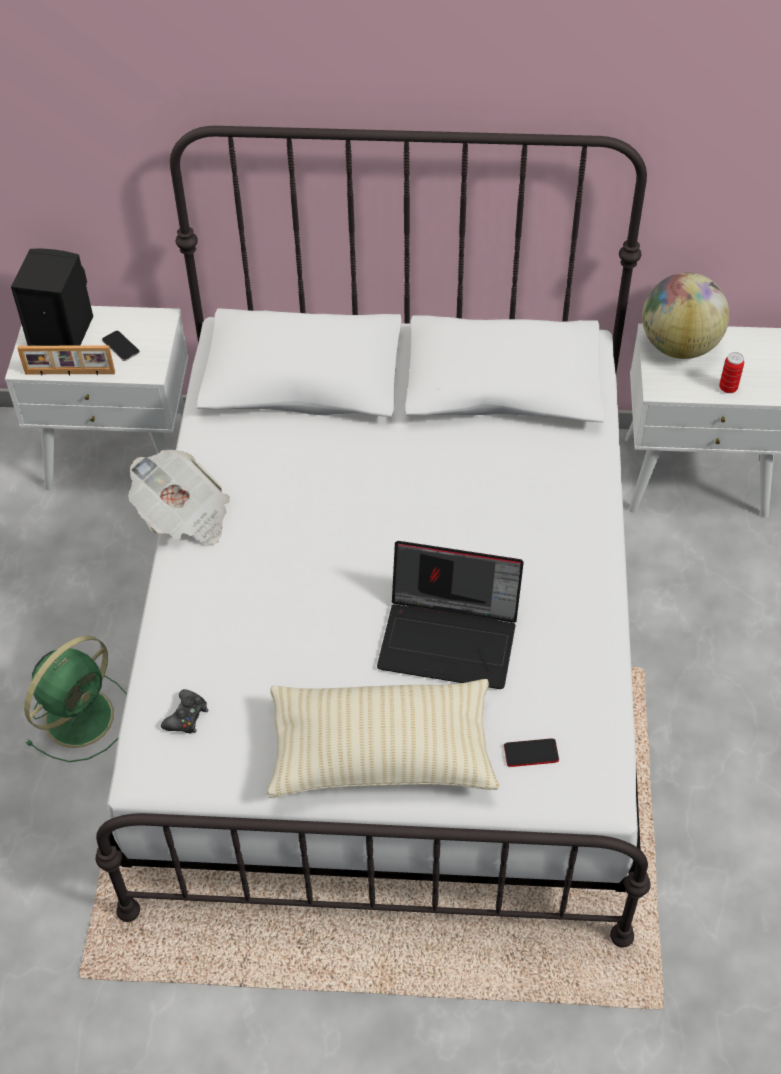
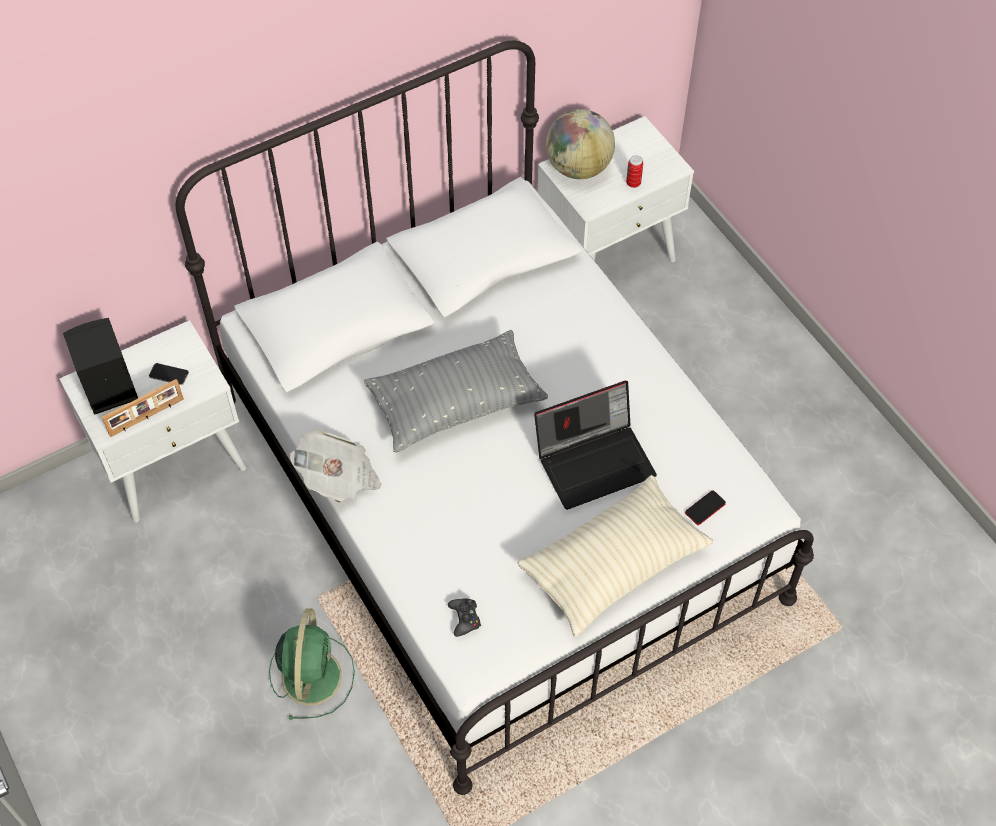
camera: 35 degrees left, 5 degrees up
(356, 505) = (456, 403): none -> grey pillow

